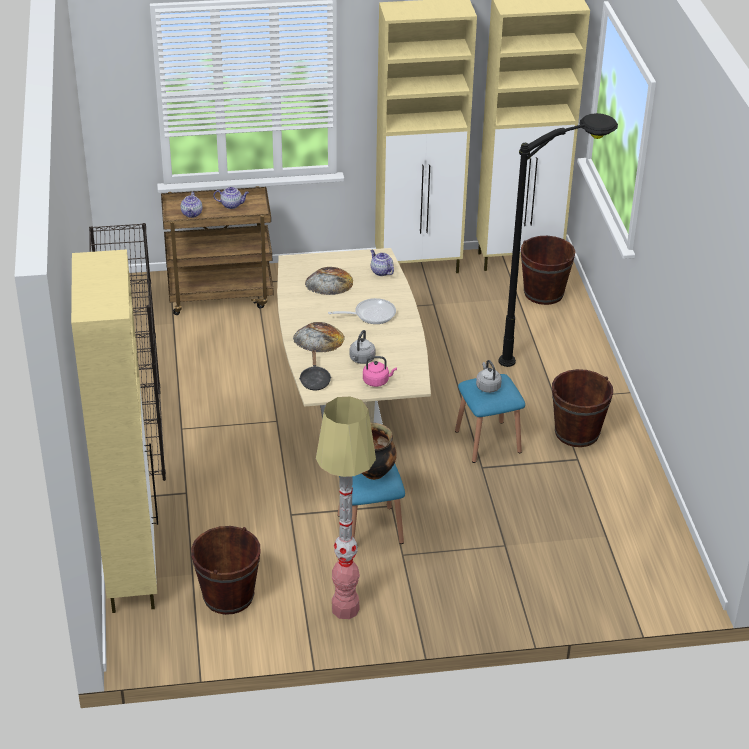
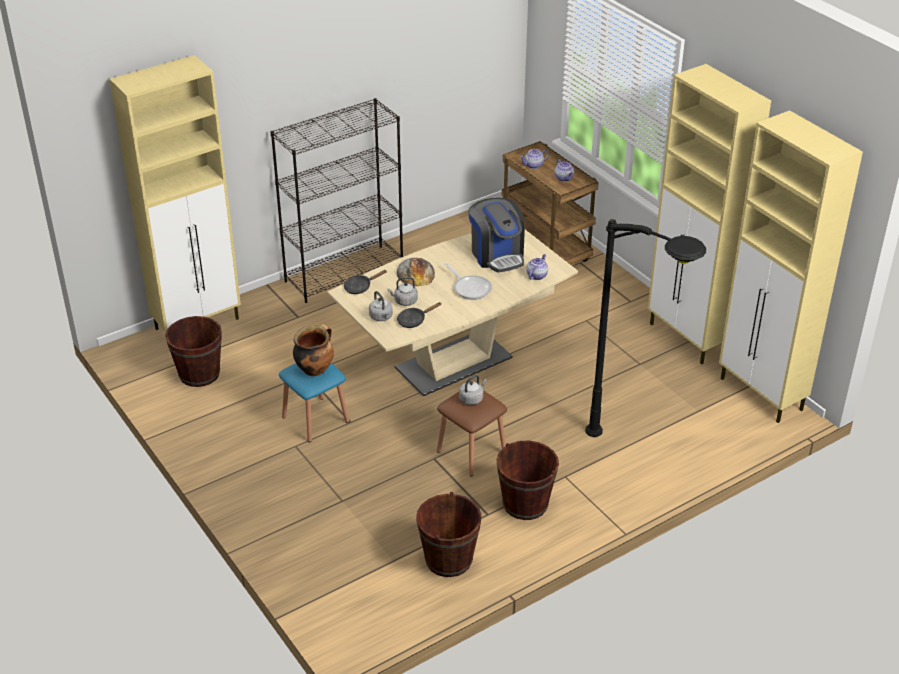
camera: 65 degrees right, 0 degrees up
(329, 282) = (497, 255): bread -> coffee machine
(345, 609) = (216, 435): floor lamp -> none
(377, 381) = (381, 317): pink kettle -> grey kettle
(397, 363) = (414, 320): none -> black frying pan
(487, 441) = (471, 452): blue stool -> brown stool
(543, 293) = (721, 425): brown bucket -> brown bucket (449, 559)

